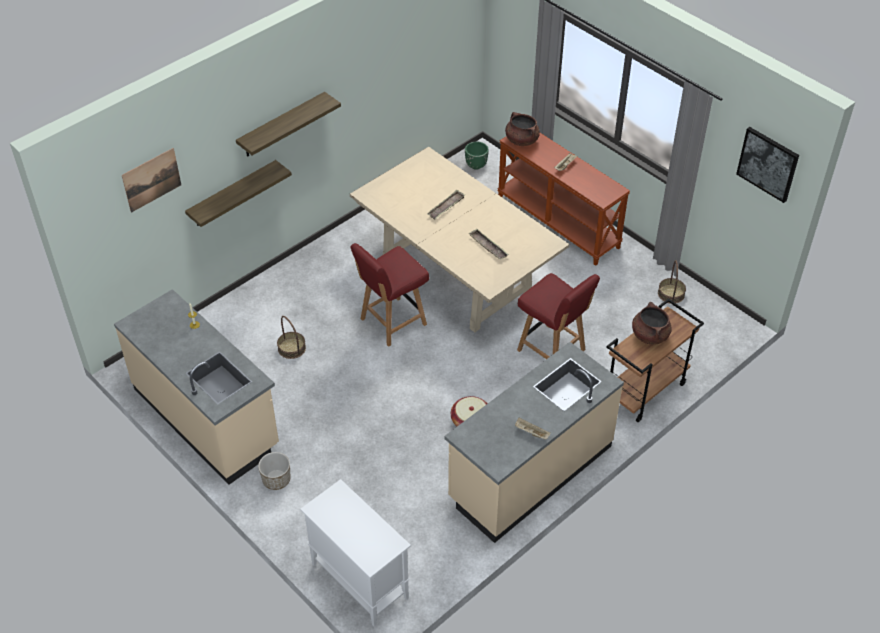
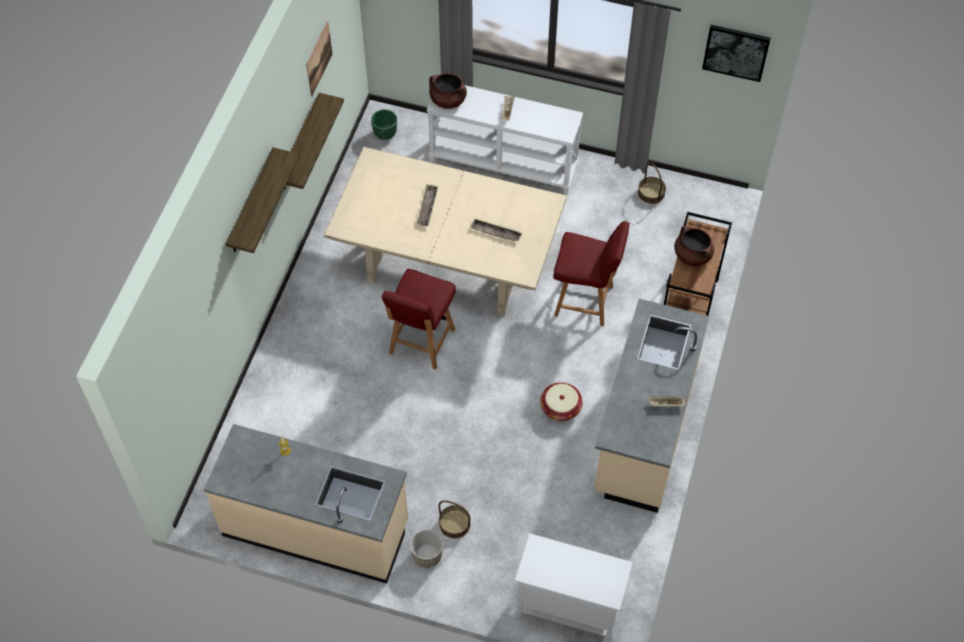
camera: 30 degrees left, 10 degrees up
(151, 179) = (180, 329): picture -> picture (319, 58)
(232, 194) = (230, 295): shelf -> shelf (299, 144)
(292, 348) = (345, 416): basket -> basket (454, 524)
(558, 222) = (504, 162): brown console table -> white console table

